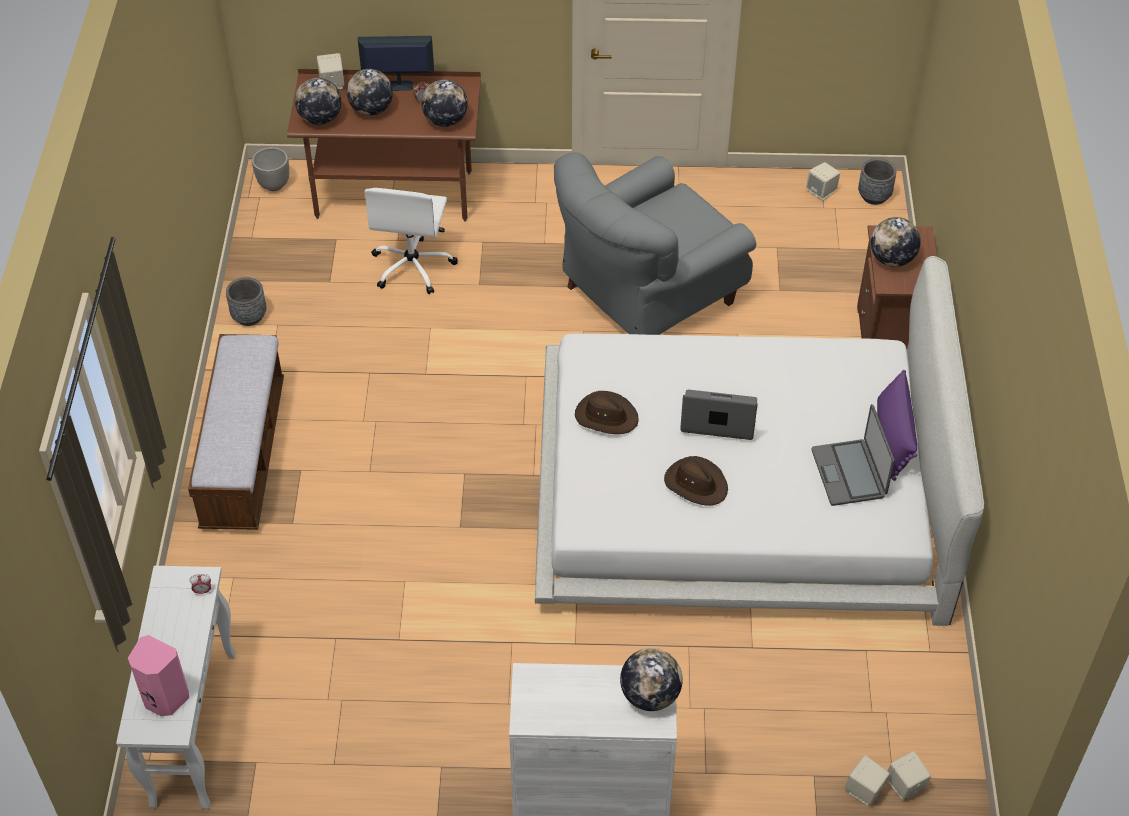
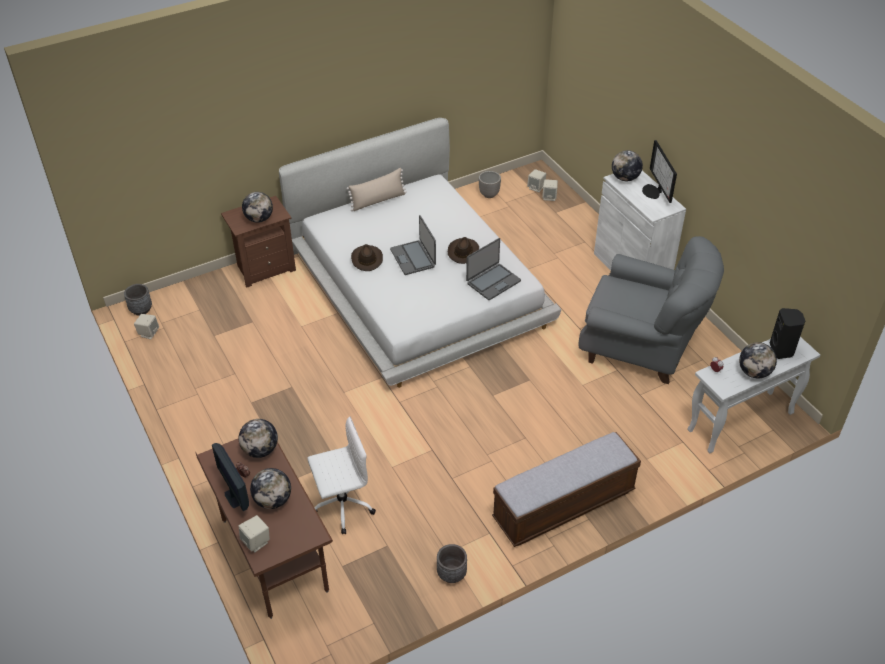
camera: 120 degrees left, 5 degrees down
(164, 699) = (782, 350): pink speaker -> black speaker
(274, 184) = (306, 644): planter -> planter (489, 194)
(320, 119) = (302, 527): globe -> globe (754, 372)
(585, 715) = (653, 191): none -> monitor
(606, 416) = (445, 299): brown hat -> brown hat (366, 259)
(646, 297) = (295, 376): grey armchair -> grey armchair (641, 346)
(849, 473) = (413, 206): laptop -> laptop (493, 282)
(893, 438) = (378, 201): purple pillow -> beige pillow

